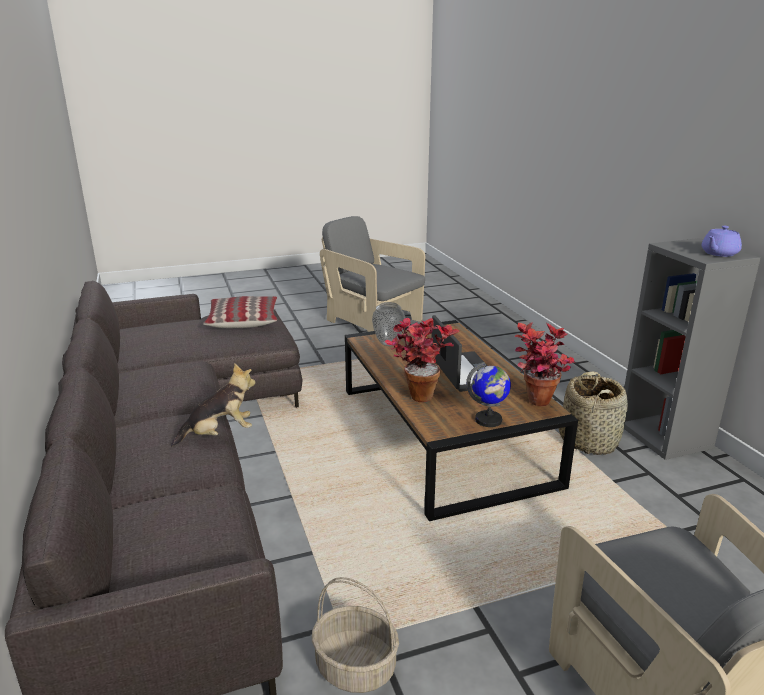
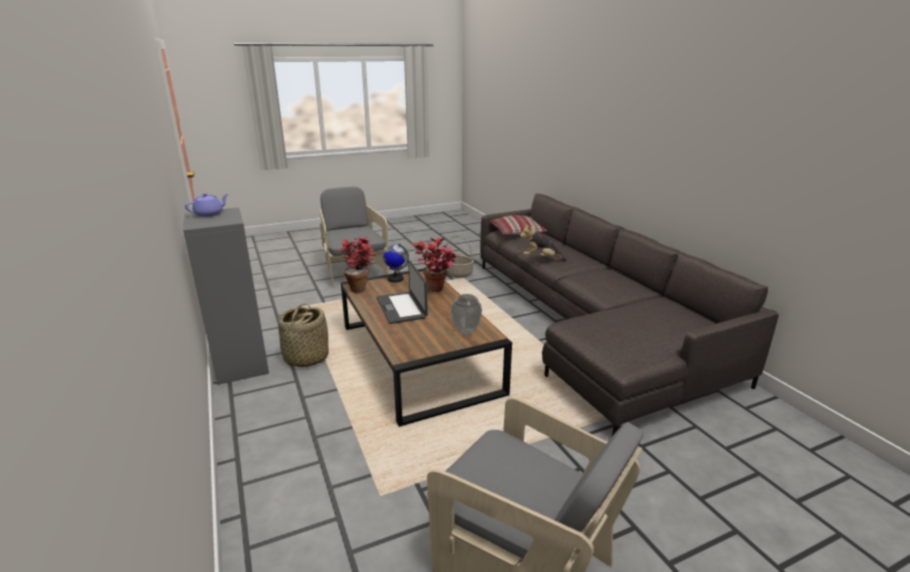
camera: 175 degrees right, 0 degrees up
(220, 434) = (541, 259): plush toy -> plush toy turned 45 degrees clockwise
(243, 320) = (622, 340): pillow -> pillow (517, 233)

